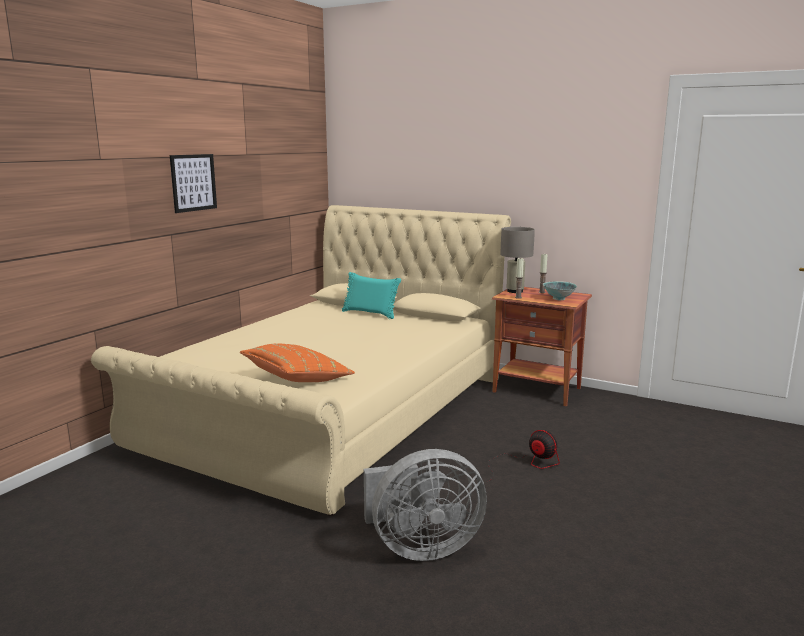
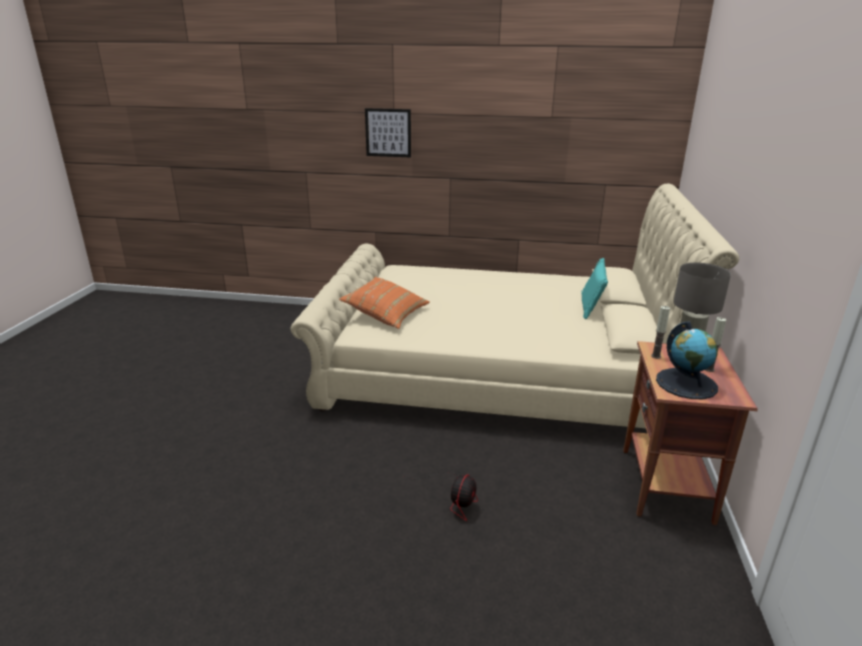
camera: 70 degrees right, 10 degrees up
(193, 182) = (477, 138): picture -> picture (388, 132)
(421, 547) = (288, 458): grey fan -> none
(558, 299) = (686, 383): bowl -> globe

